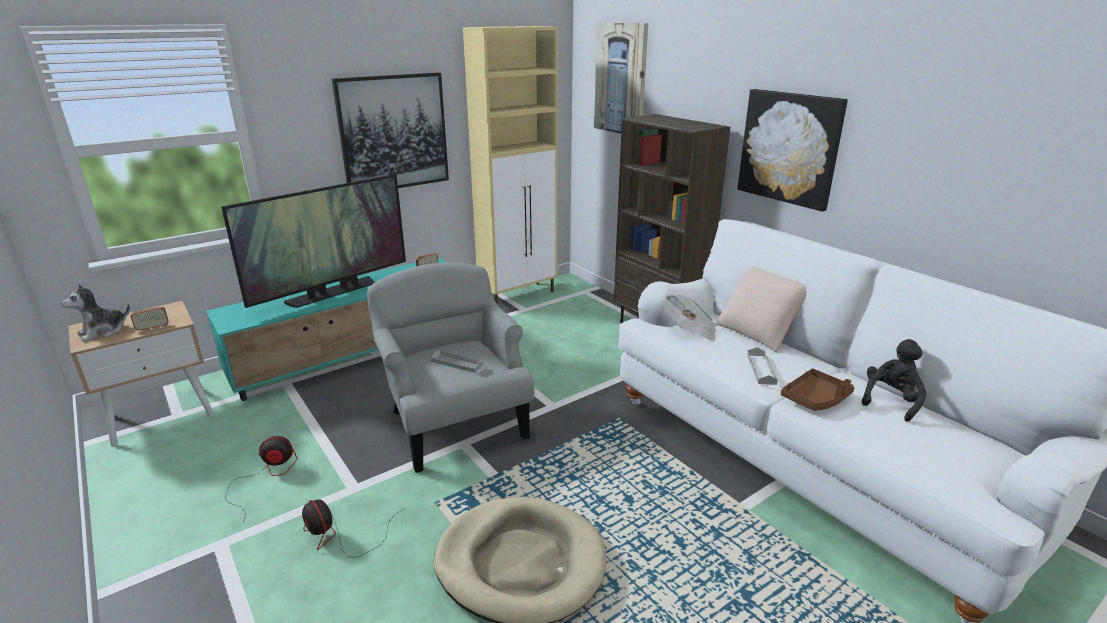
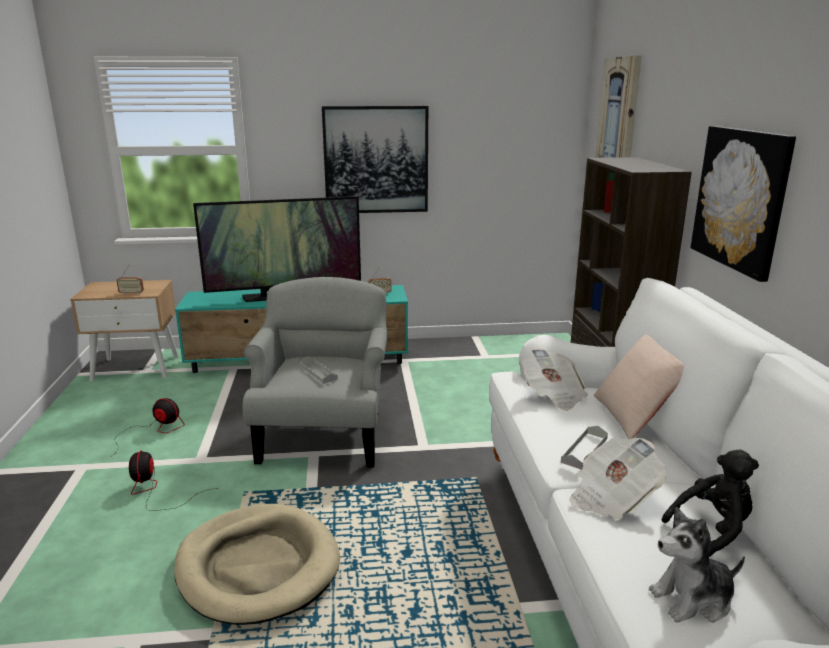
camera: 30 degrees right, 5 degrees down
(103, 332) = (102, 290): plush toy -> plush toy (693, 599)
(519, 295) = (493, 342): beige cabinet -> none
(816, 398) = (612, 497): brown tray -> newspaper

